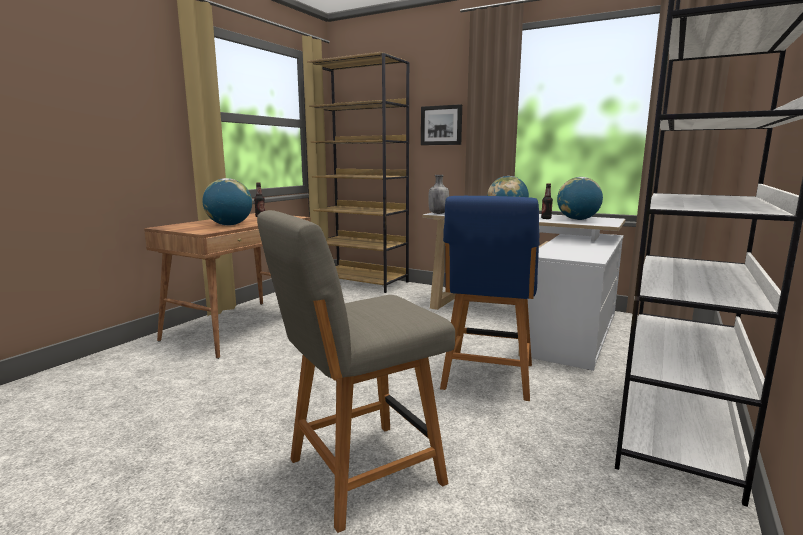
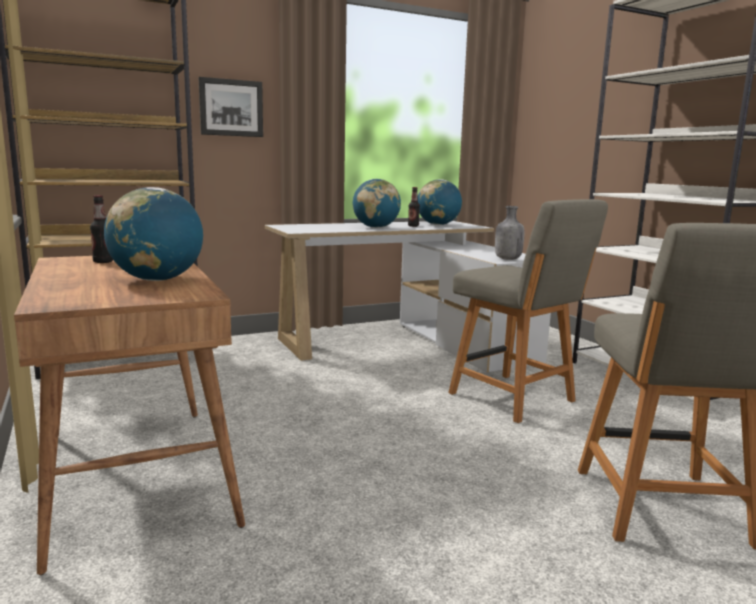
camera: 55 degrees left, 0 degrees up
(438, 213) = (298, 231): grey bottle -> grey bottle (507, 259)
(487, 378) = (515, 398): blue chair -> grey chair

